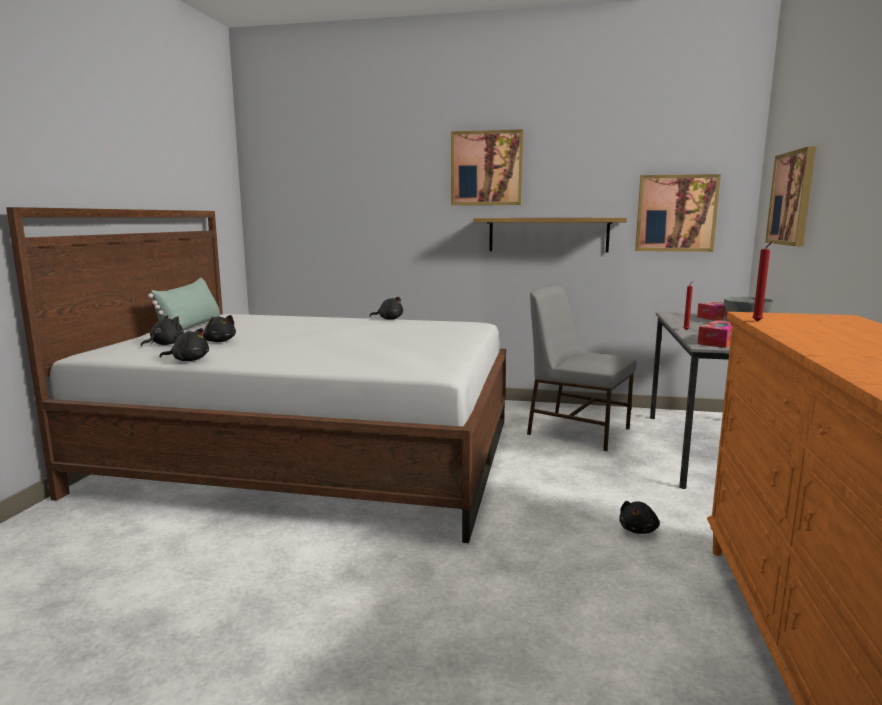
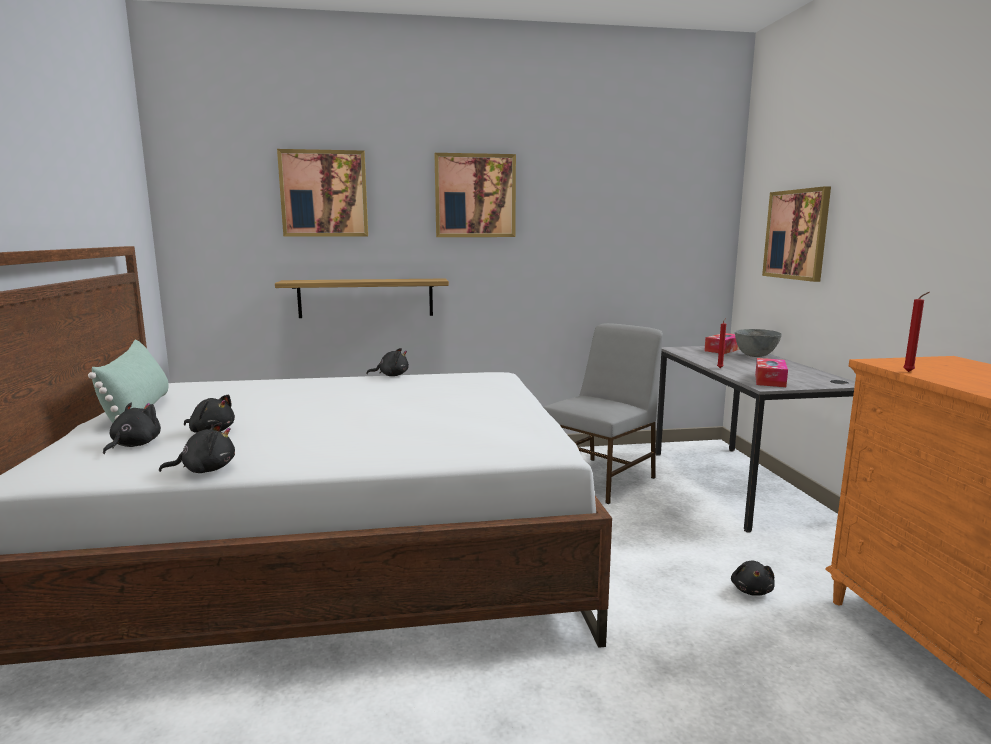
camera: 20 degrees left, 0 degrees up
(548, 234) = (543, 269): shelf -> shelf (366, 298)
(577, 430) = (601, 479): grey chair -> grey chair turned 120 degrees clockwise
(676, 213) = (667, 246): picture -> picture (324, 194)

